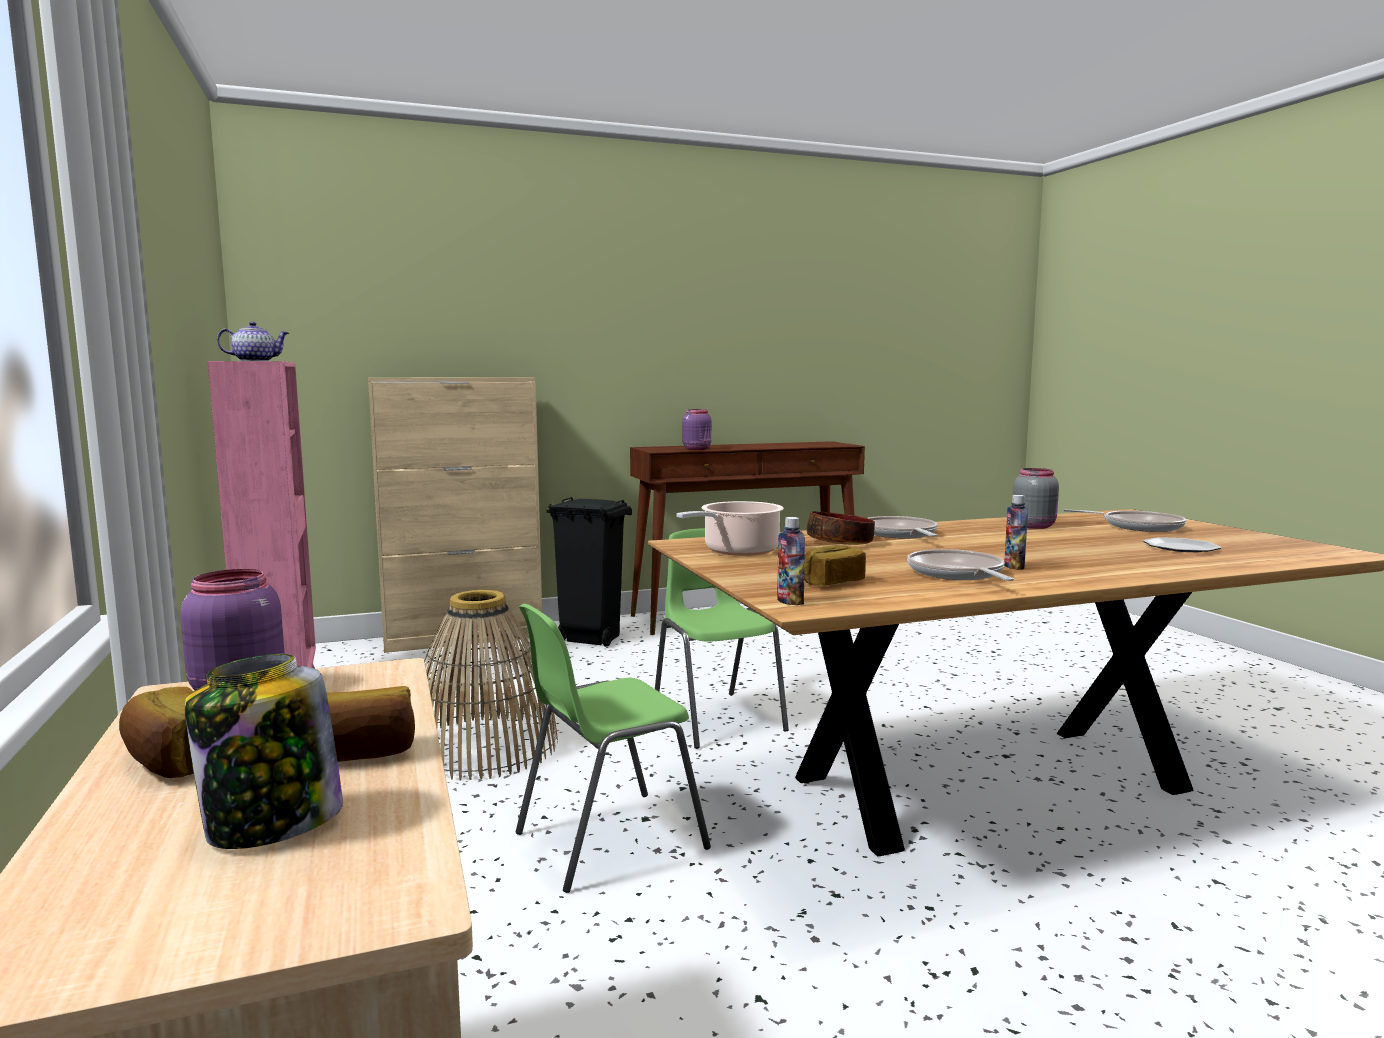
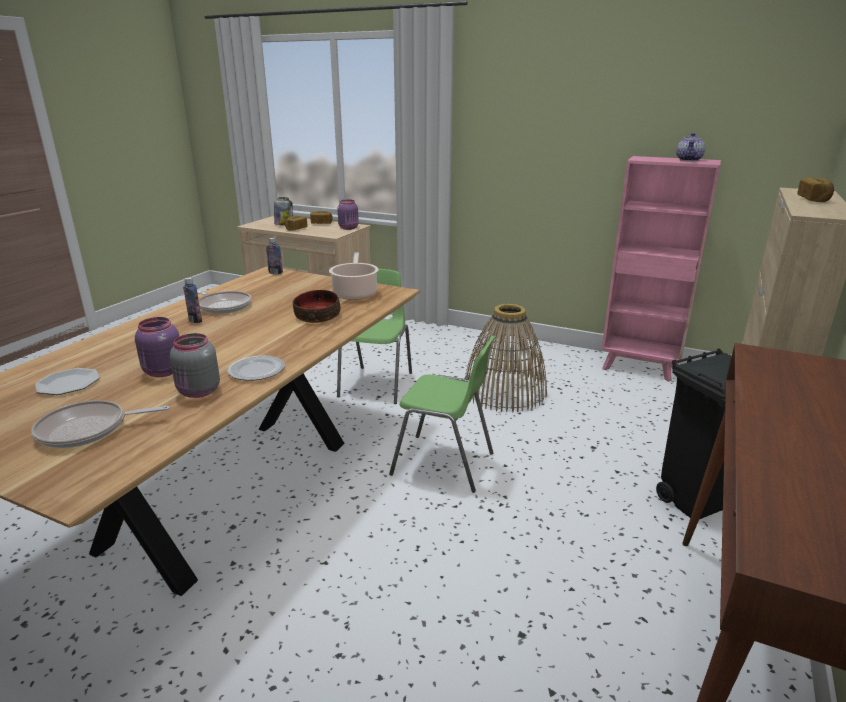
camera: 135 degrees right, 15 degrees up
(697, 449) = (763, 379): purple jar -> purple jar (163, 372)
(831, 582) = (275, 285): bread -> bread (814, 200)
(900, 534) = (294, 338): frying pan -> none
(968, 526) = (256, 371): none -> plate

